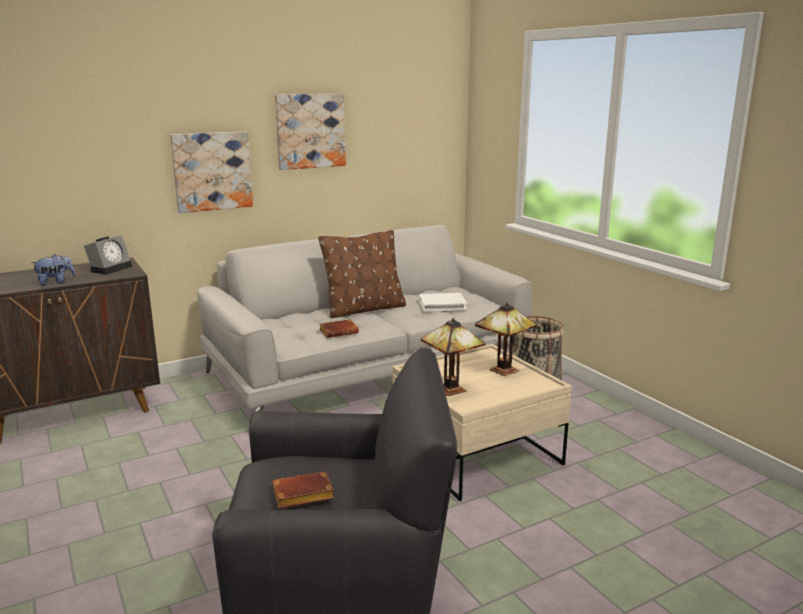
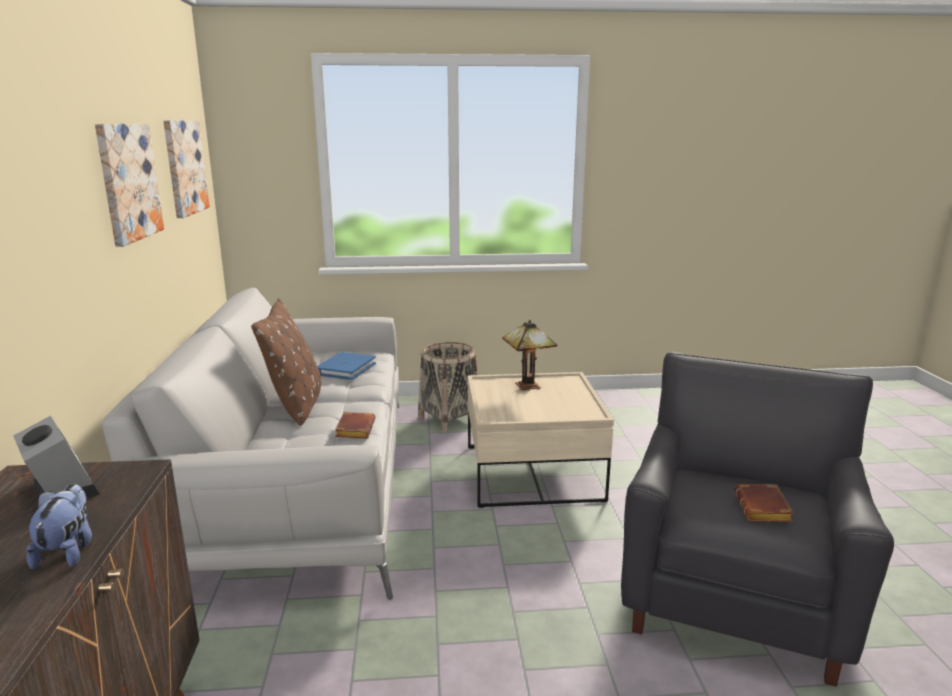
camera: 65 degrees left, 0 degrees up
(212, 171) = (60, 264): picture -> picture (184, 167)
(442, 305) = (345, 369): white book -> blue book
(453, 390) = (553, 412): table lamp -> none

